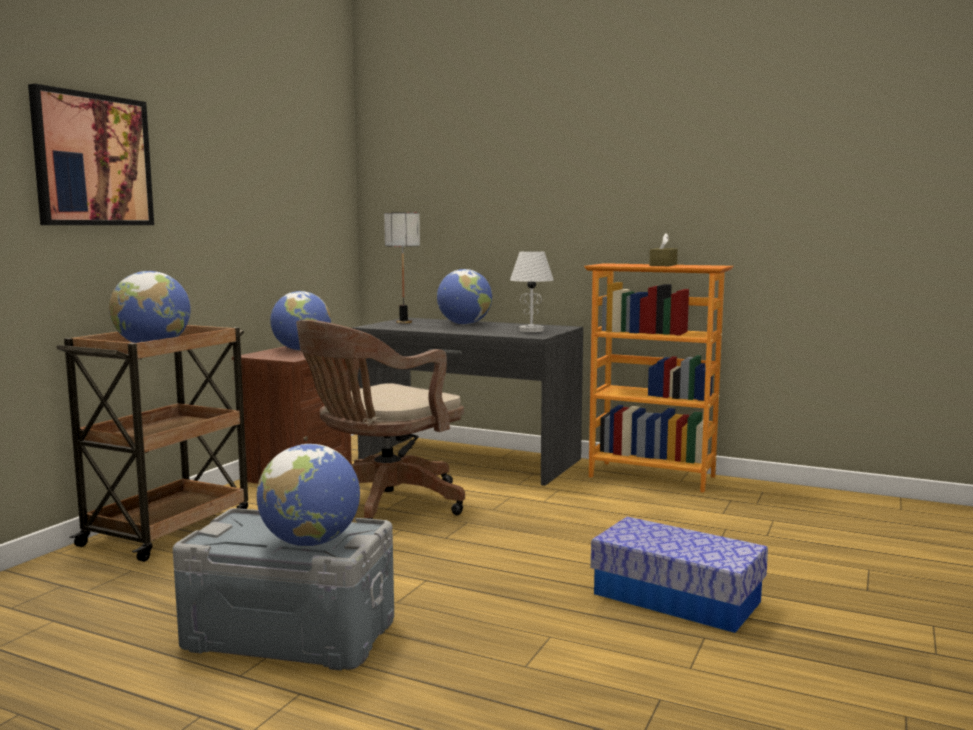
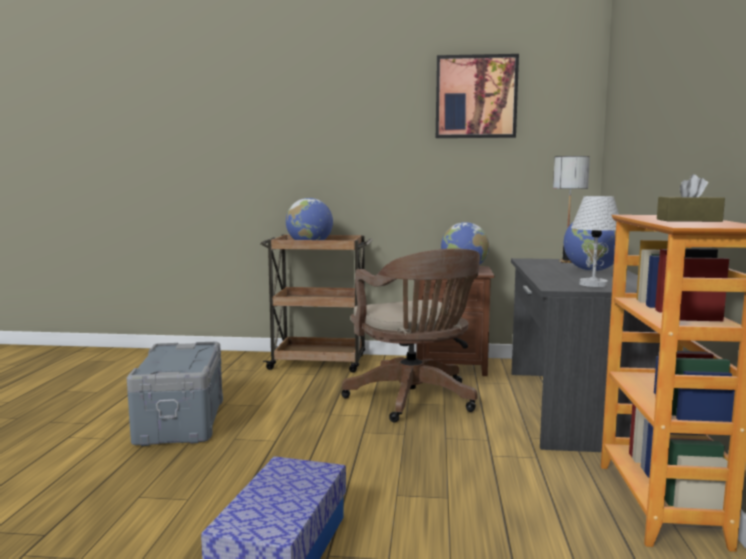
camera: 70 degrees right, 0 degrees up
(92, 160) = (314, 130): picture -> picture (476, 97)
(310, 542) = (165, 365): globe -> none
(381, 504) = (414, 400): brown office chair -> brown office chair turned 135 degrees counterclockwise

